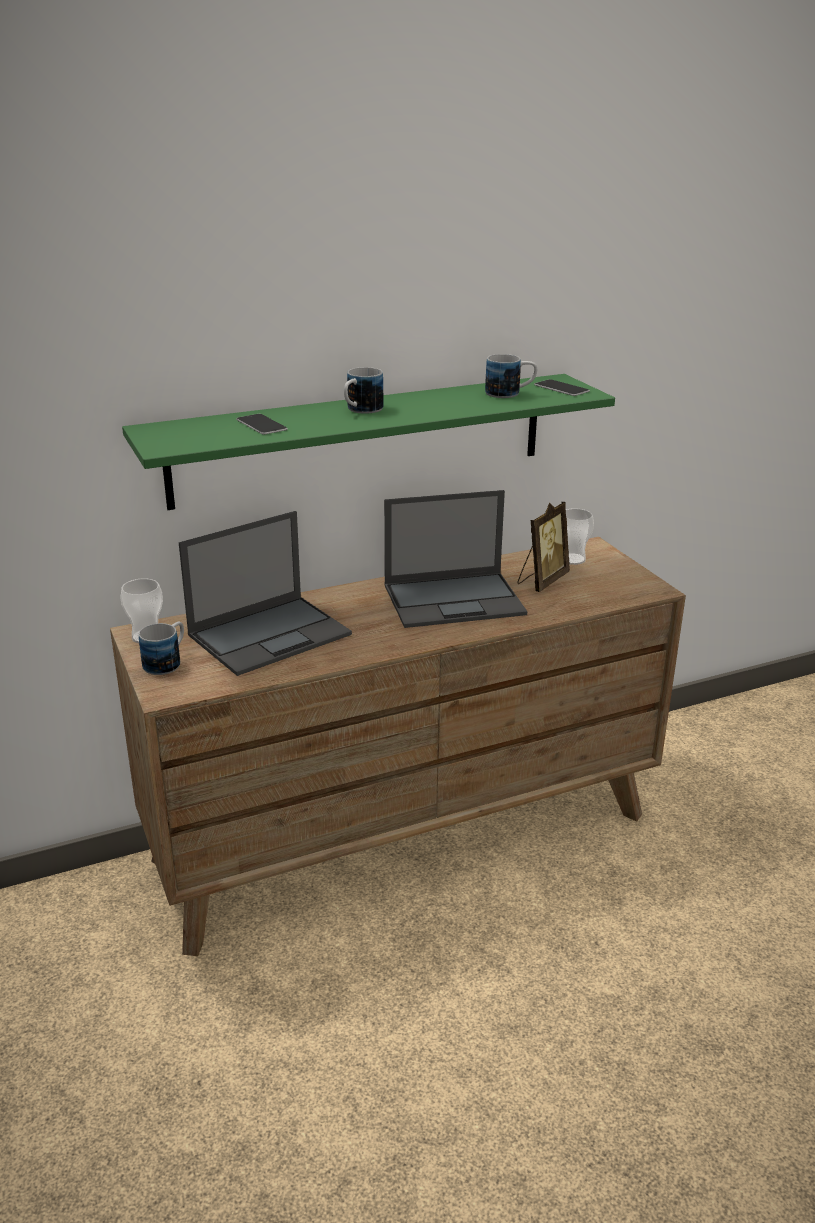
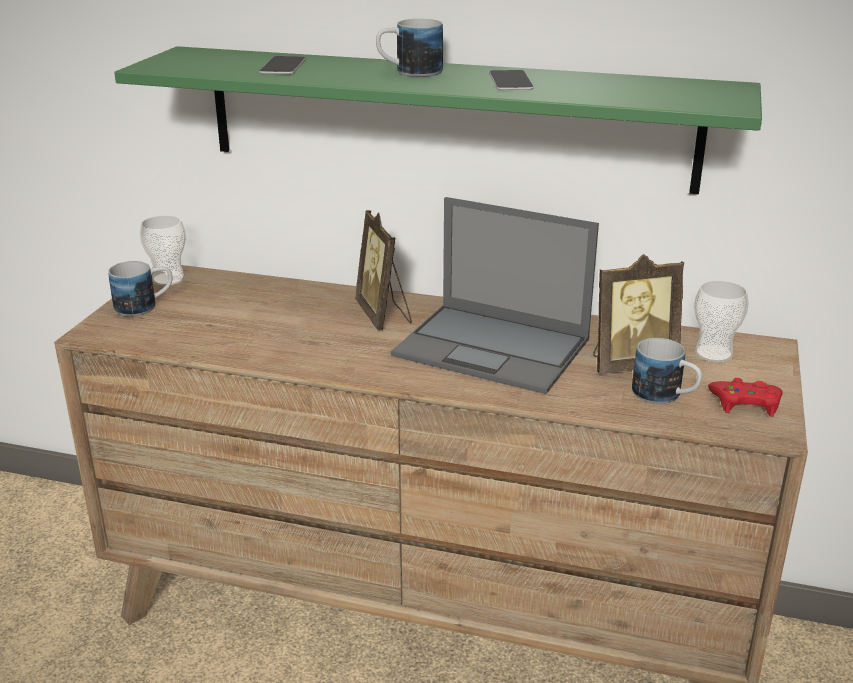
camera: 40 degrees right, 0 degrees up
(271, 634) = (264, 314): laptop -> none
(354, 605) = (384, 315): none -> picture frame
(510, 393) = (624, 88): mug -> mug (665, 396)
(561, 388) = (709, 95): phone -> phone (510, 81)
(626, 581) = (745, 403): none -> red game controller

